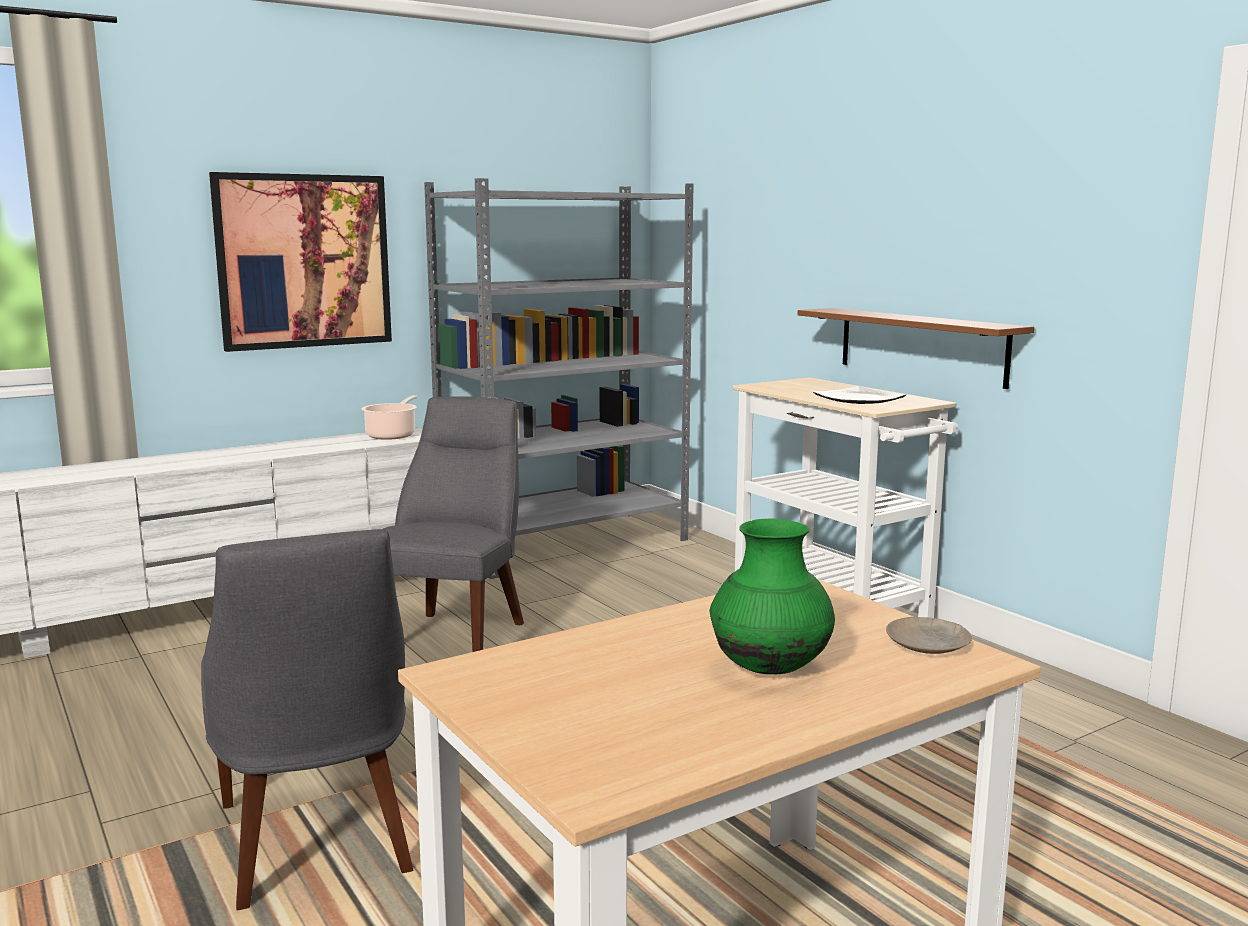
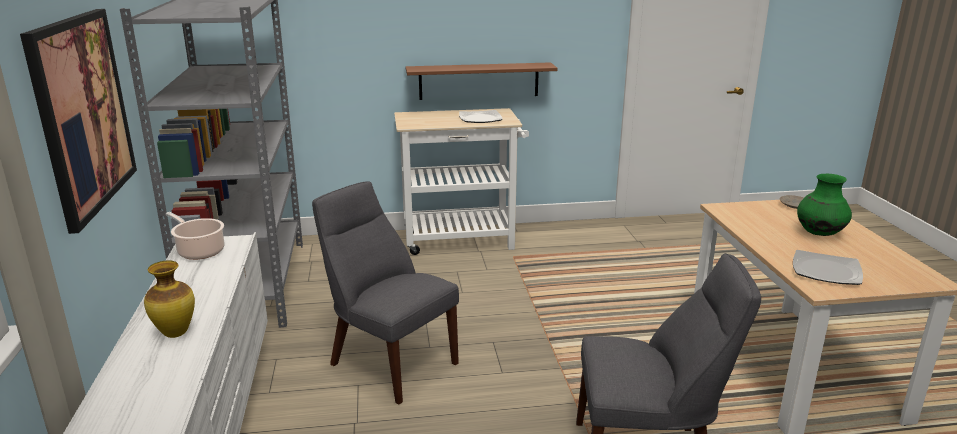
camera: 65 degrees left, 10 degrees up
(218, 458) = (175, 334): none -> vase
(550, 676) = (825, 271): none -> plate

